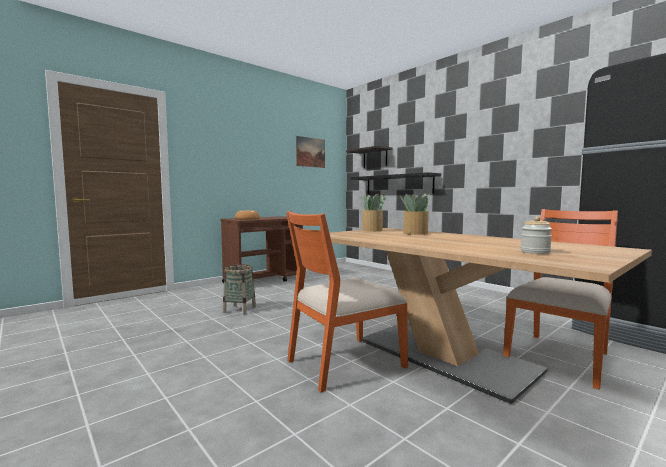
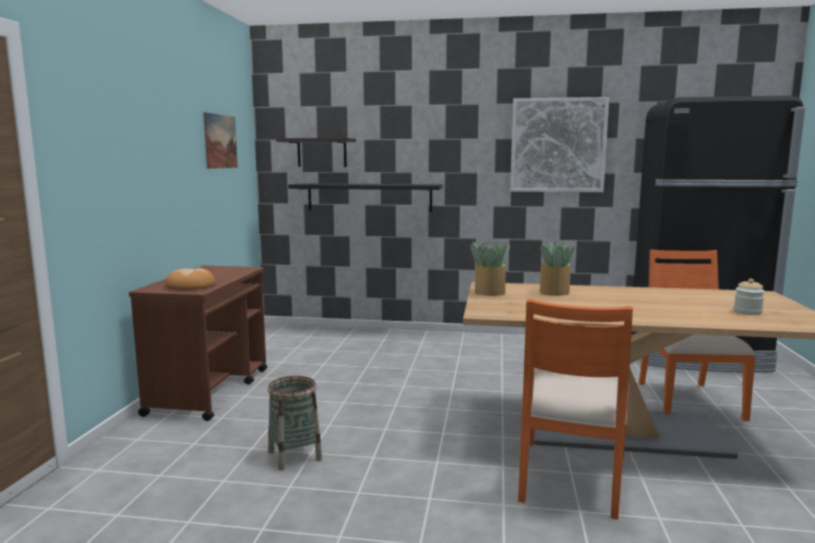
camera: 40 degrees left, 5 degrees up
(527, 135) = (558, 145): none -> picture

